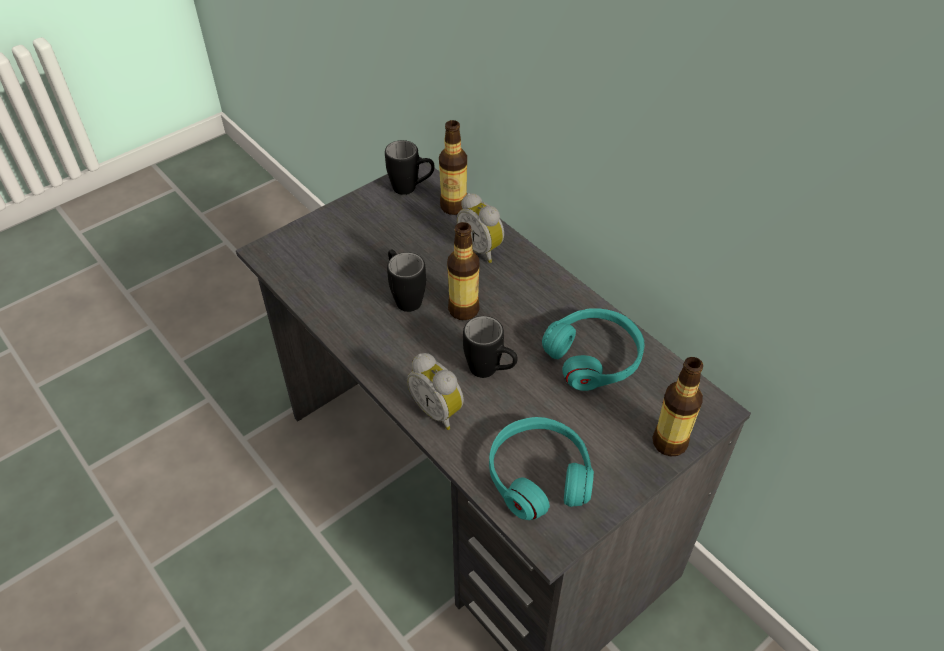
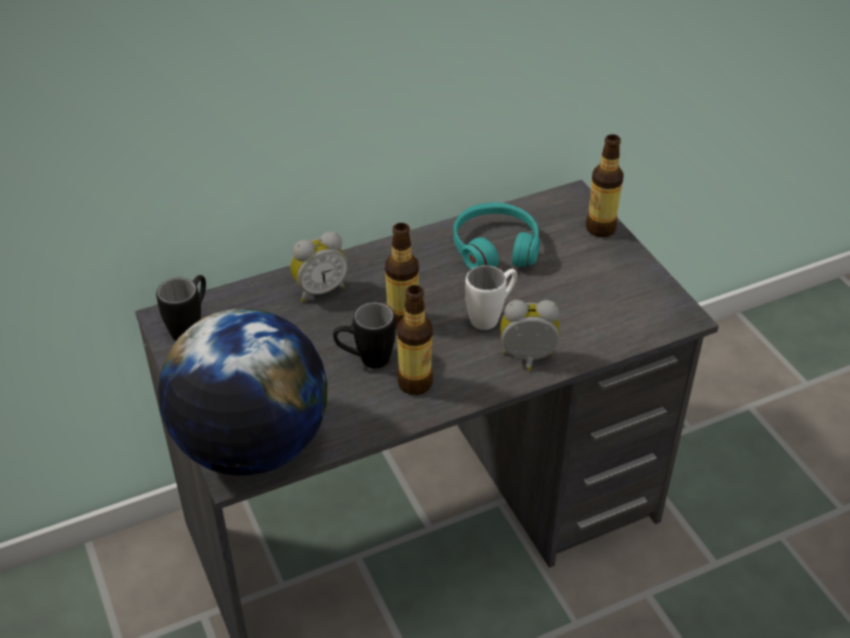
camera: 75 degrees left, 5 degrees down
(293, 253) = (251, 446): none -> globe
(439, 410) = (527, 360): alarm clock -> alarm clock turned 150 degrees counterclockwise
(454, 206) = (241, 298): bottle -> bottle (415, 383)
(490, 372) = (491, 316): black mug -> white mug
(538, 475) = (616, 309): turquoise headphones -> none

